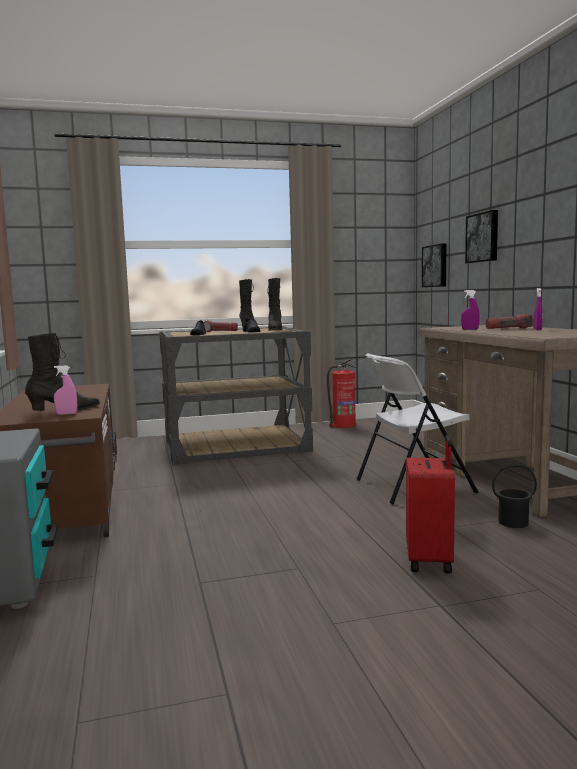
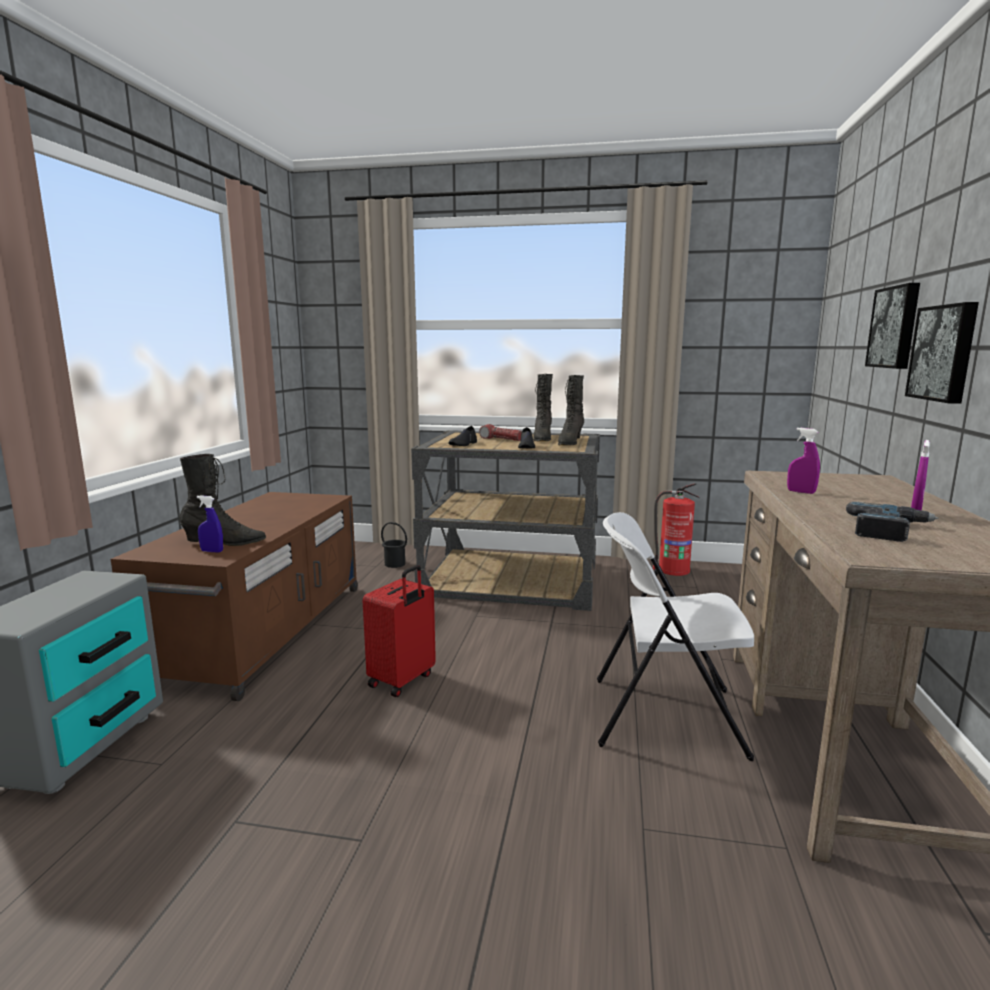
camera: 25 degrees right, 5 degrees up
(66, 414) = (212, 551): pink spray bottle -> blue spray bottle
(430, 560) = (544, 900): red suitcase -> red suitcase (402, 680)
(435, 266) = (836, 362): picture -> picture (944, 353)
(509, 328) = (872, 500): flashlight -> none
(512, 522) = (755, 855): black bucket -> black bucket (395, 564)
(537, 333) = (889, 530): none -> power drill

